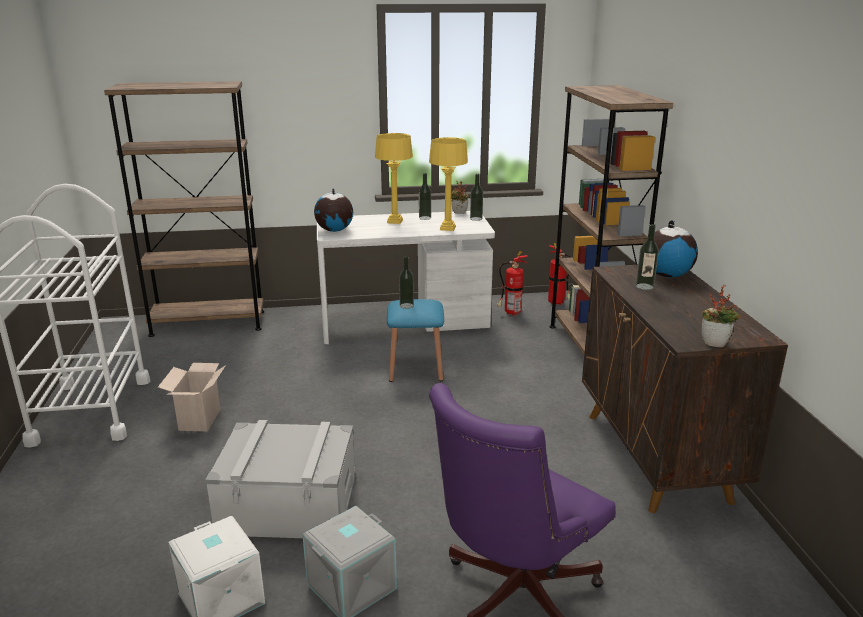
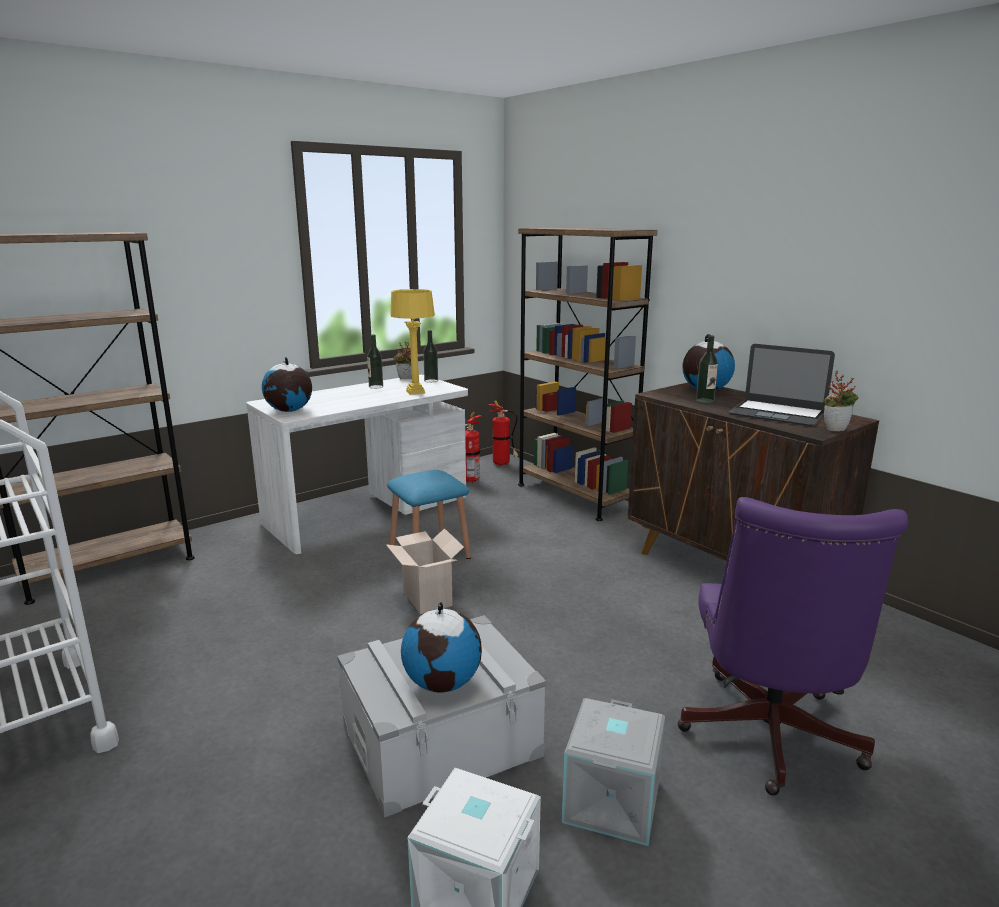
camera: 30 degrees left, 5 degrees down
(199, 419) = (212, 682): cardboard box -> cardboard box (425, 598)
(274, 462) = (443, 683): none -> globe
(395, 221) = (348, 394): yellow table lamp -> none
(406, 306) = (418, 479): bottle -> none
(690, 314) = (777, 413): none -> laptop

